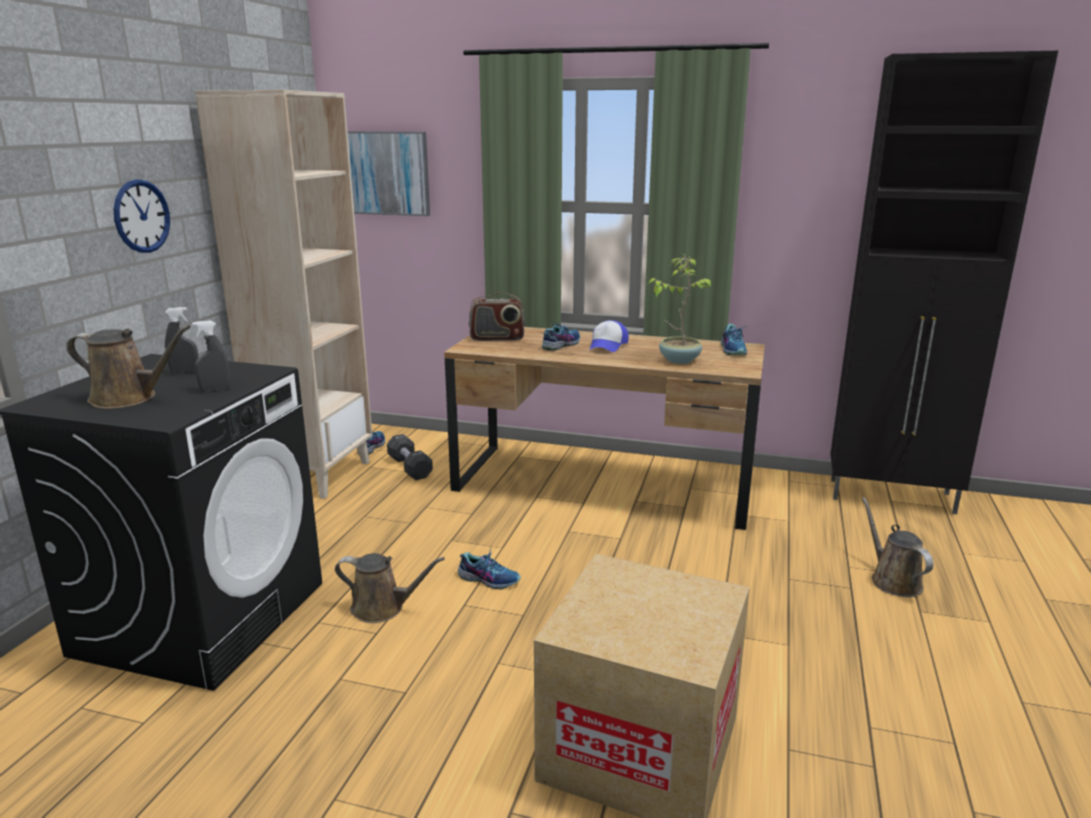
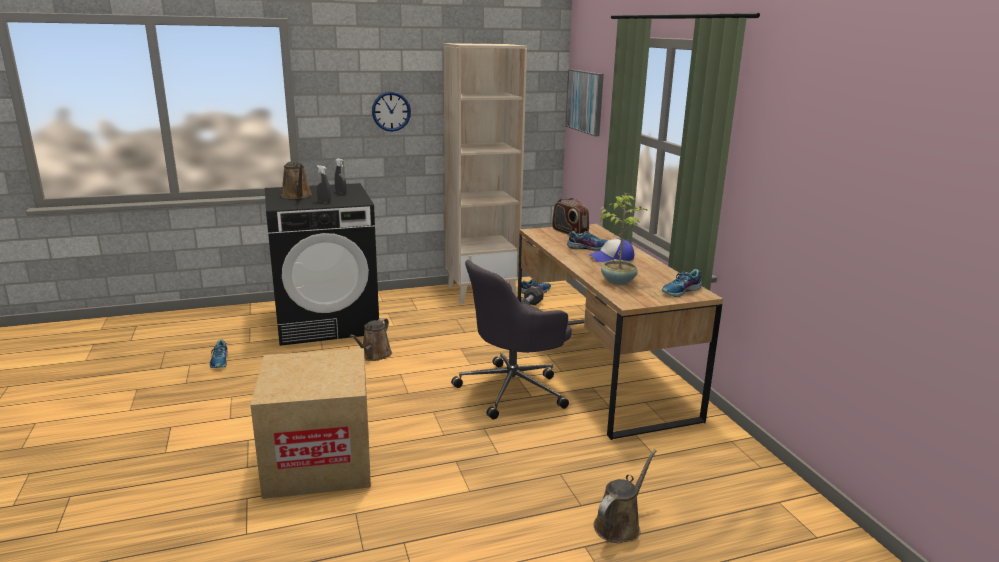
camera: 55 degrees right, 0 degrees up
(382, 608) = (374, 355): brown watering can -> brown watering can turned 45 degrees clockwise
(489, 579) = (432, 372): shoe -> shoe (220, 361)
(594, 543) = (513, 389): none -> grey office chair
(893, 497) = (789, 502): black cabinet -> none

